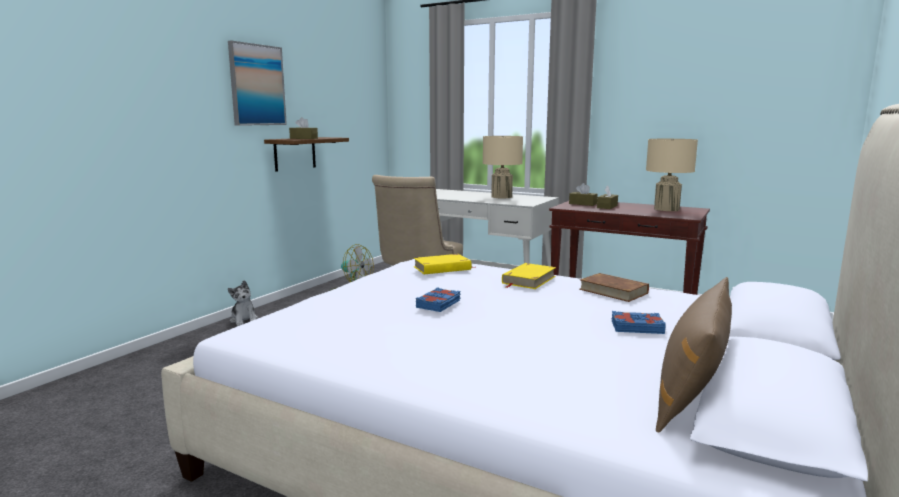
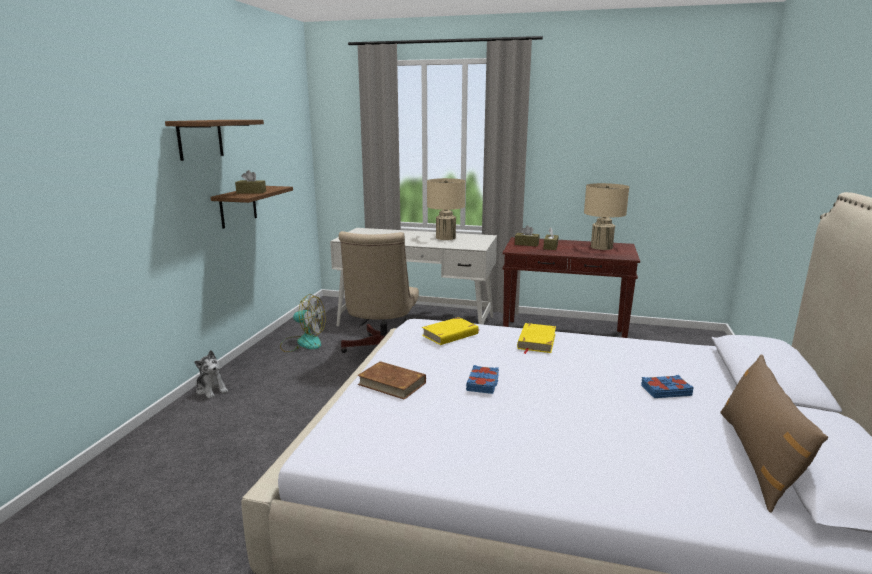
camera: 15 degrees left, 5 degrees up
(257, 85) = (200, 139): picture -> shelf
(613, 291) = (614, 347): brown book -> brown book (391, 383)

